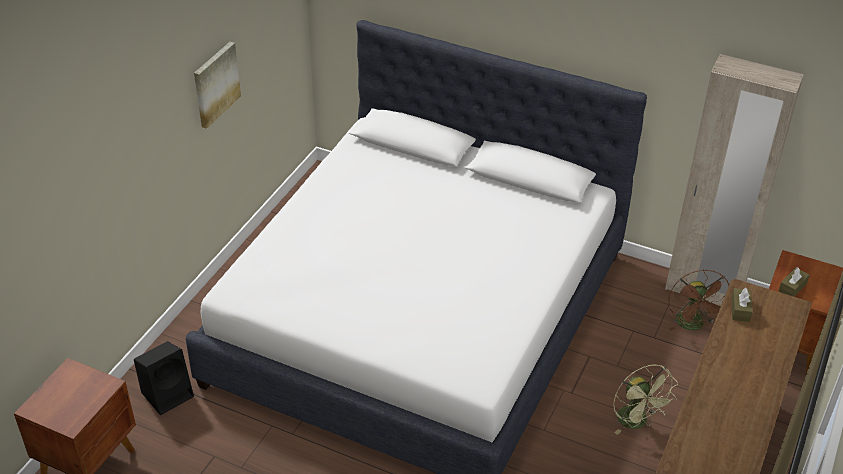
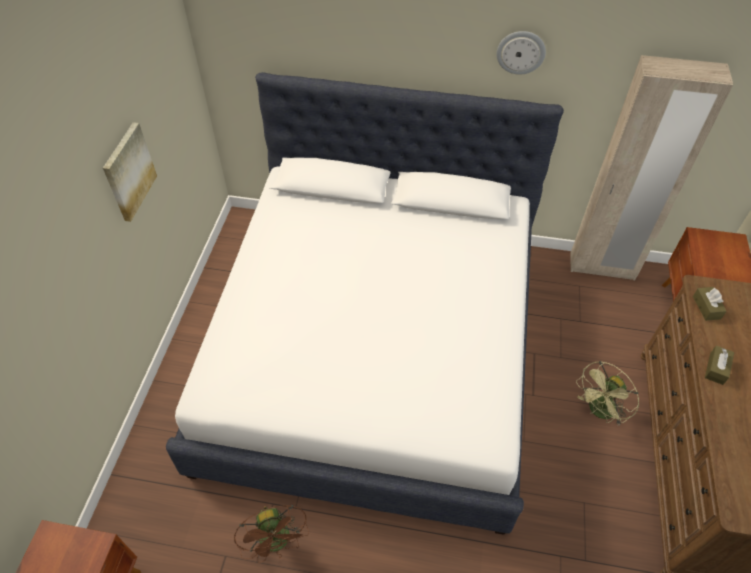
camera: 15 degrees left, 10 degrees up
(168, 393) = (159, 493): black speaker -> none
(607, 35) = (520, 52): none -> wall clock
(637, 422) = (599, 412): green fan -> green fan turned 90 degrees clockwise
(692, 326) = (606, 302): brown fan -> brown fan (277, 542)
(792, 287) = (712, 263): brown tissue box -> brown tissue box (716, 368)

